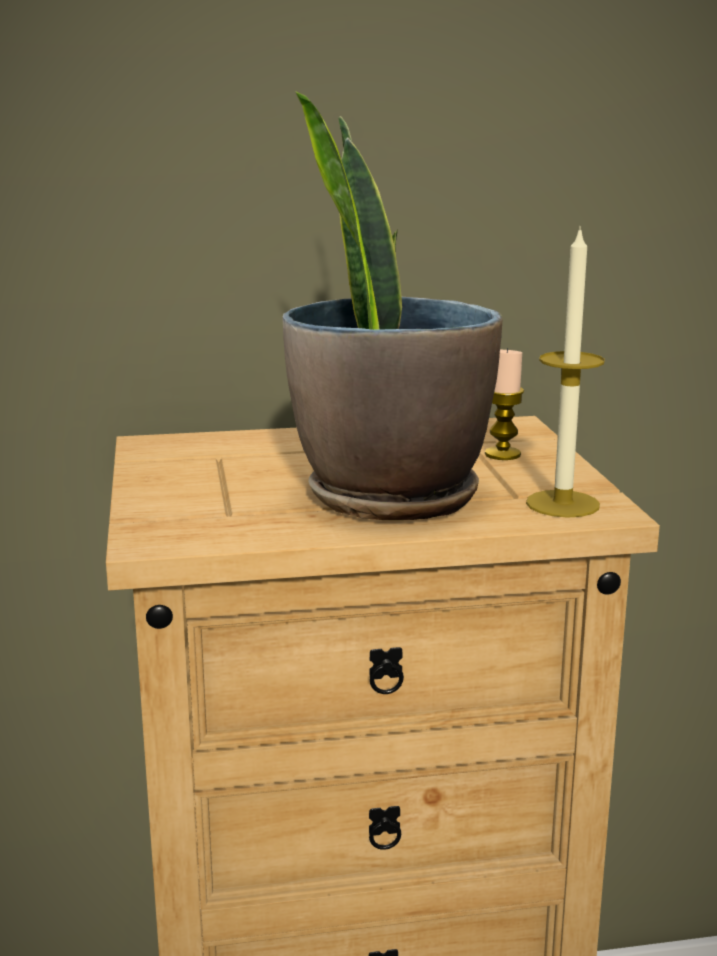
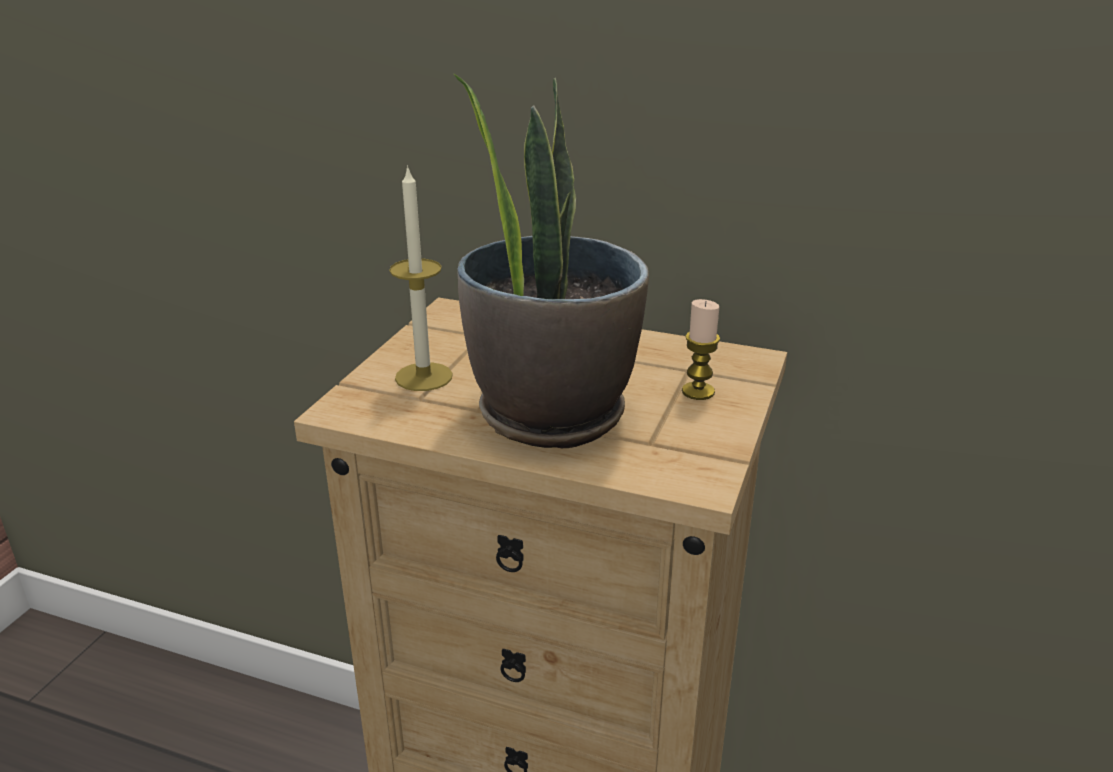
camera: 30 degrees right, 10 degrees up
(562, 504) = (676, 463): candle -> candle (423, 377)

